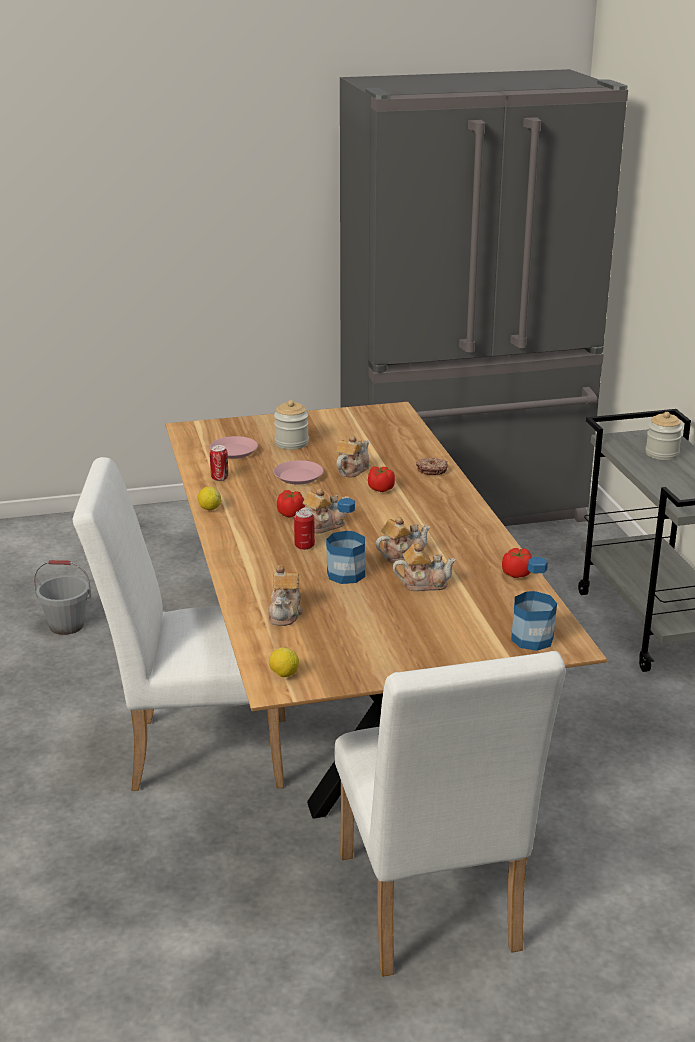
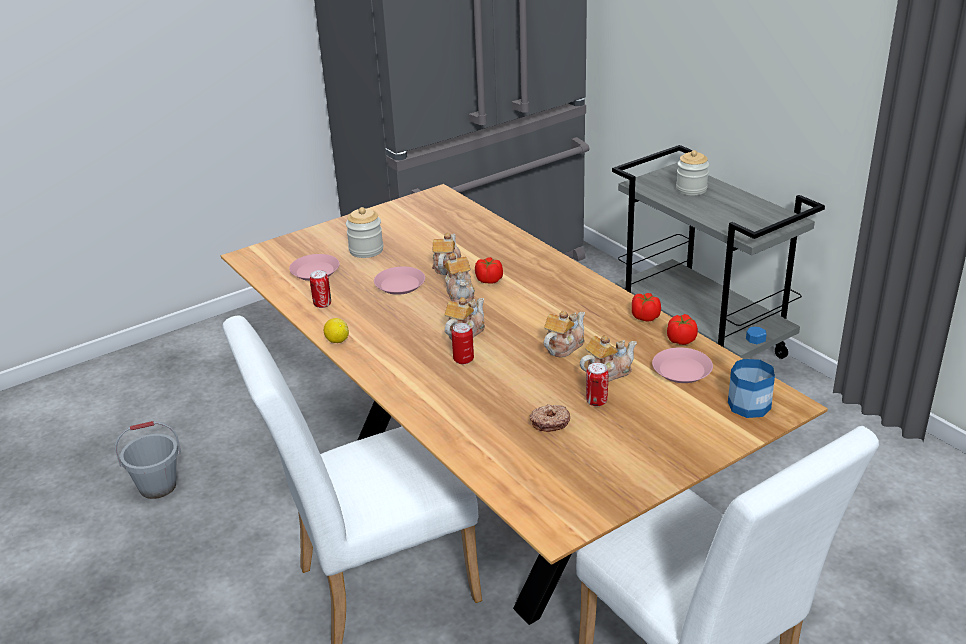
camera: 20 degrees left, 5 degrees up
(283, 674) = (554, 512): lemon -> none
(285, 613) = (502, 440): teapot -> teapot (460, 293)
(291, 514) = (423, 327): tomato -> tomato (645, 317)
(346, 574) = (527, 381): bottle -> none
(393, 604) = (596, 401): none -> can
(432, 470) = (521, 250): donut -> donut (550, 422)
(494, 597) = (681, 370): none -> pink plate

